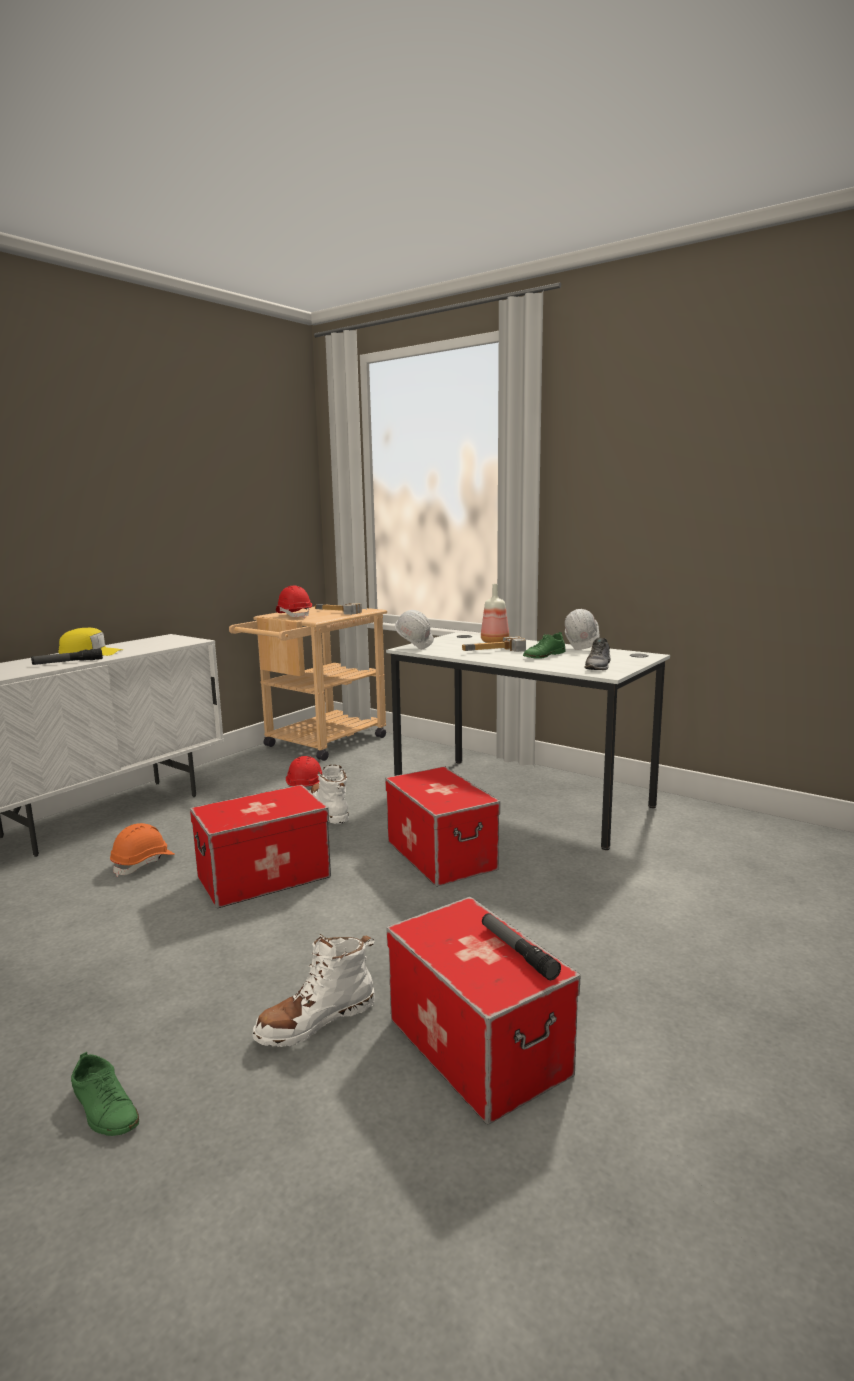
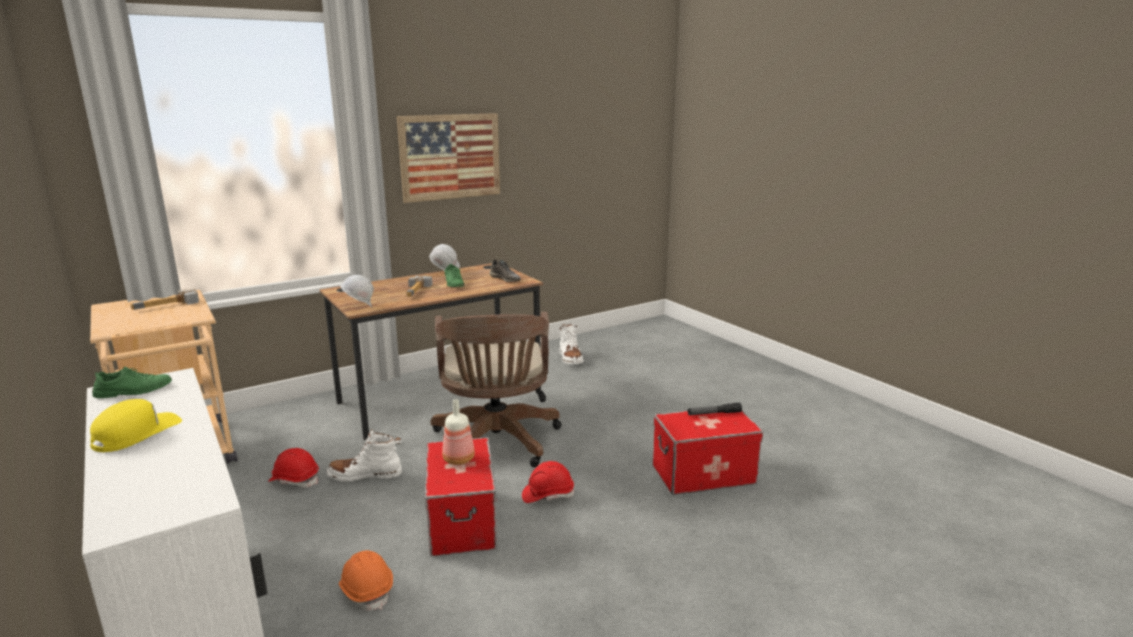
camera: 70 degrees left, 5 degrees up
(68, 662) = (183, 445): flashlight -> none
(105, 1108) = (713, 607): green shoe -> green shoe (133, 391)
(294, 615) = (147, 321): red hard hat -> red hard hat (547, 495)
(316, 1021) = (662, 520): white boot -> white boot (570, 358)
(440, 855) = (496, 443): storage box -> brown office chair
(494, 642) = (385, 286): bottle -> bottle (457, 459)
(521, 799) = (440, 397): white desk -> brown desk
(645, 497) = (450, 157): none -> picture

